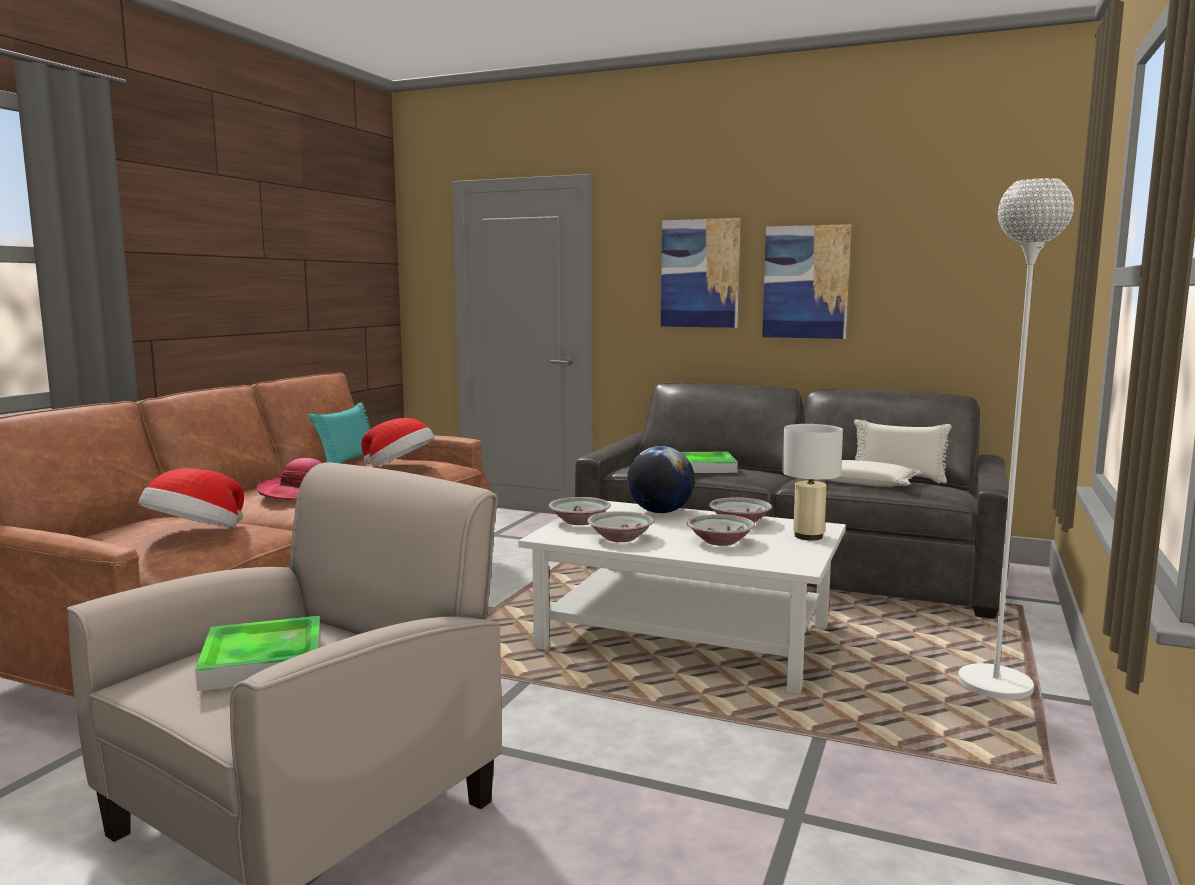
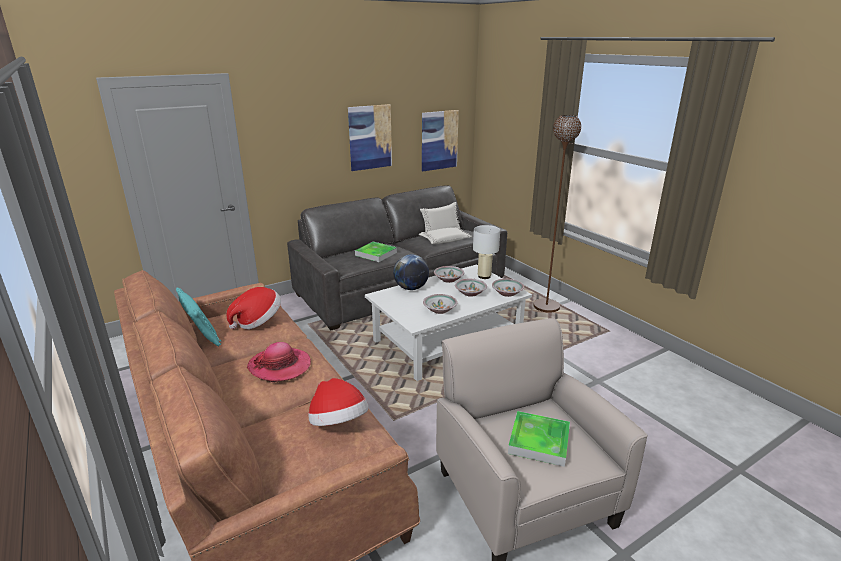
camera: 55 degrees left, 15 degrees up
(580, 521) = (401, 309): bowl -> bowl (507, 293)
(700, 273) = (312, 138): picture -> picture (439, 140)
(996, 685) = (546, 307): white floor lamp -> brown floor lamp

